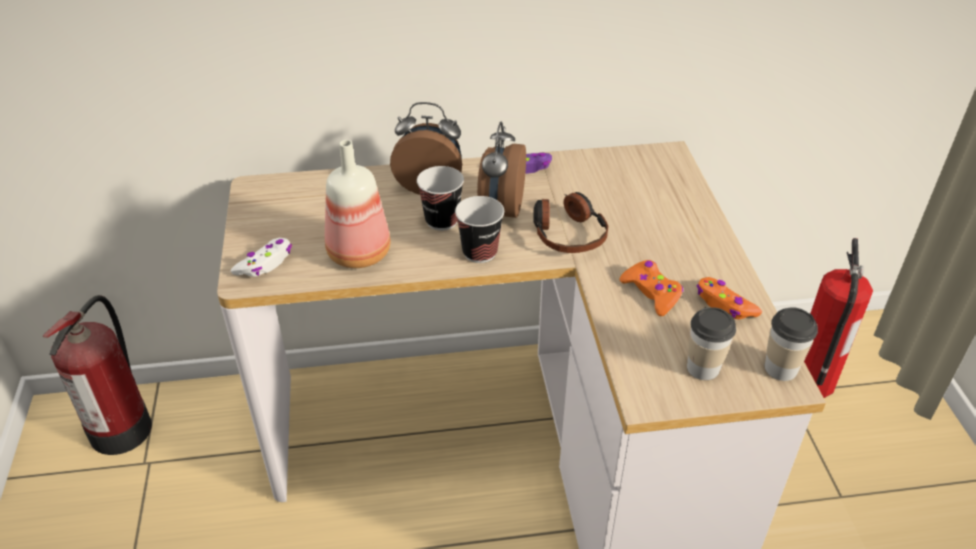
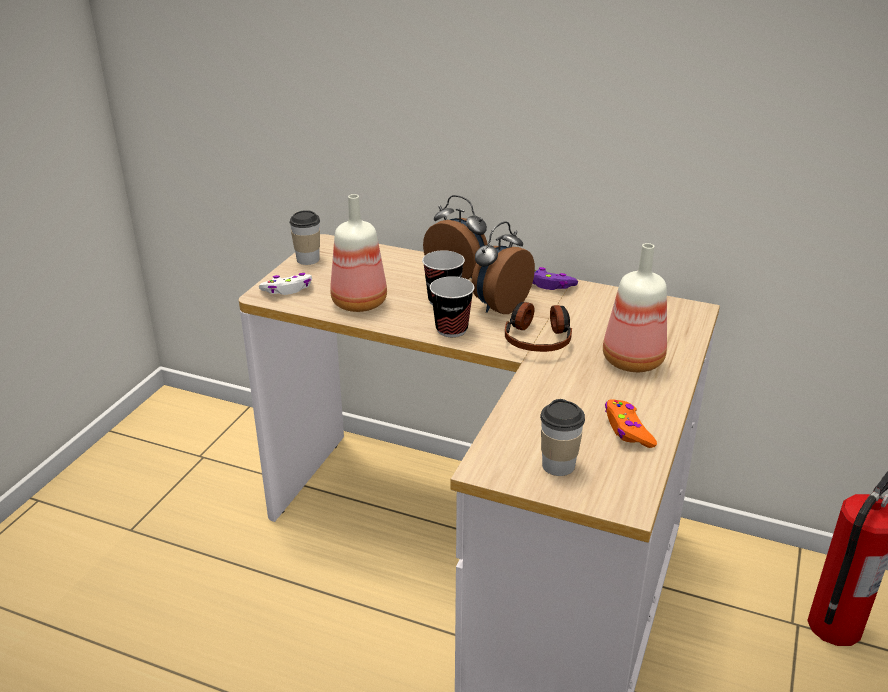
camera: 30 degrees right, 10 degrees down
(122, 427) = (203, 426): fire extinguisher -> none
(651, 292) = (569, 400): orange game controller -> none
(668, 230) = (632, 362): none -> bottle
(780, 368) = (631, 491): cup -> cup (308, 259)

